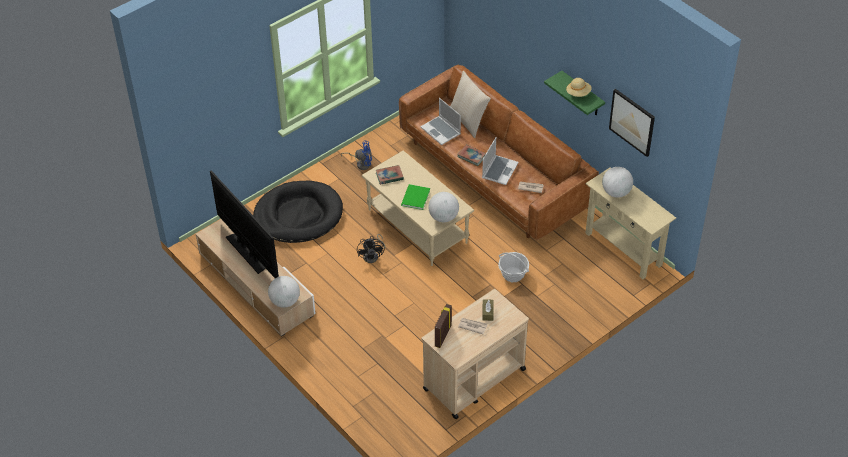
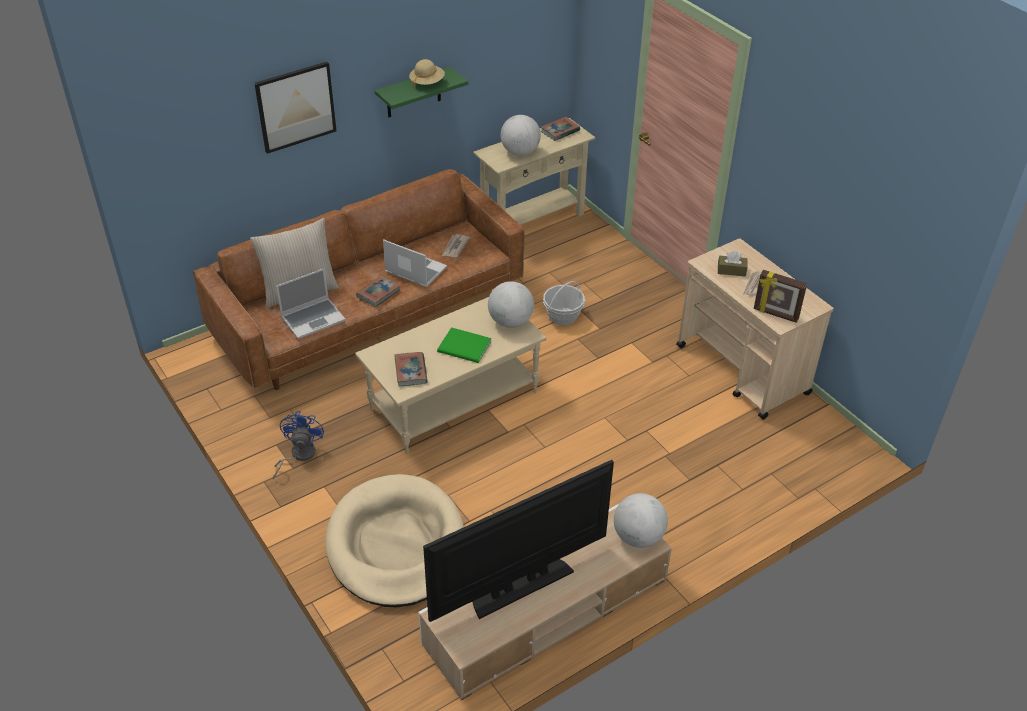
camera: 85 degrees left, 5 degrees down
(298, 215) = (396, 545): black dog bed -> beige dog bed
(373, 255) = (505, 455): black fan -> none
(632, 122) = (493, 54): picture -> picture (296, 107)
(653, 213) = (560, 131): none -> book

